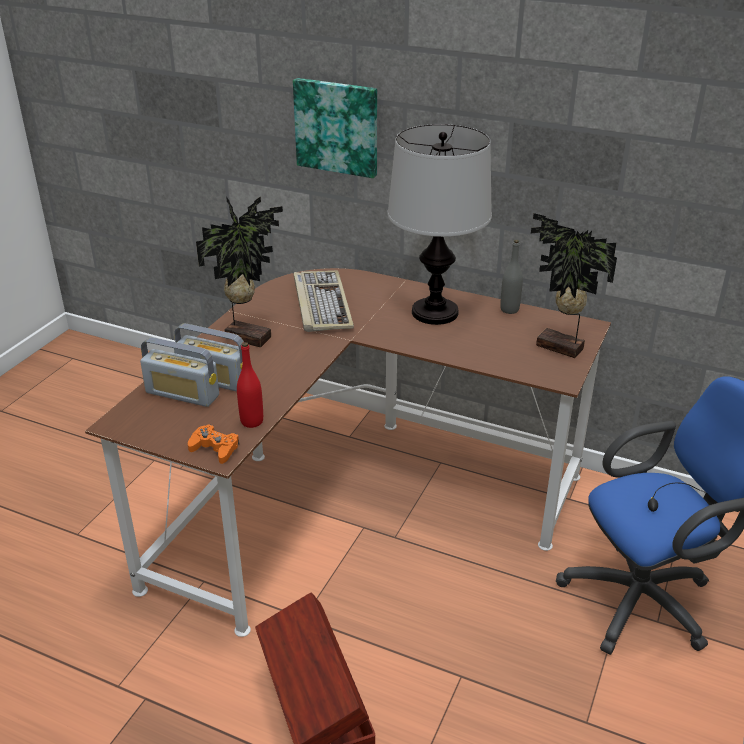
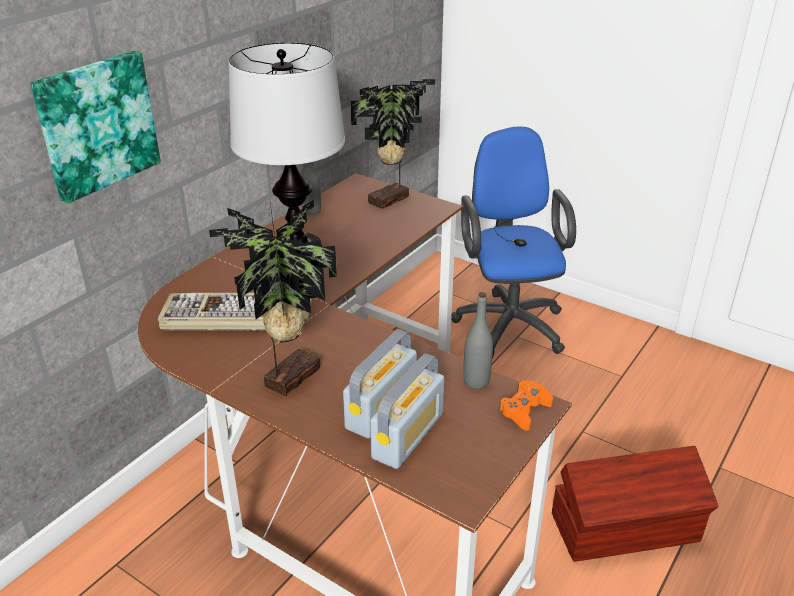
camera: 80 degrees left, 0 degrees up
(252, 421) = (476, 381): red bottle -> grey bottle

